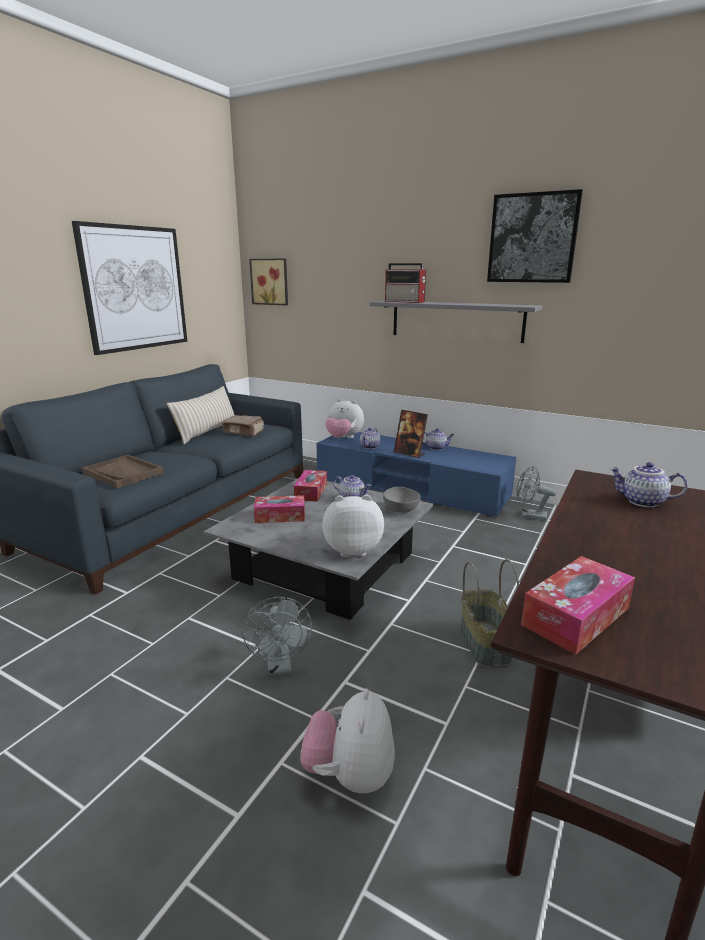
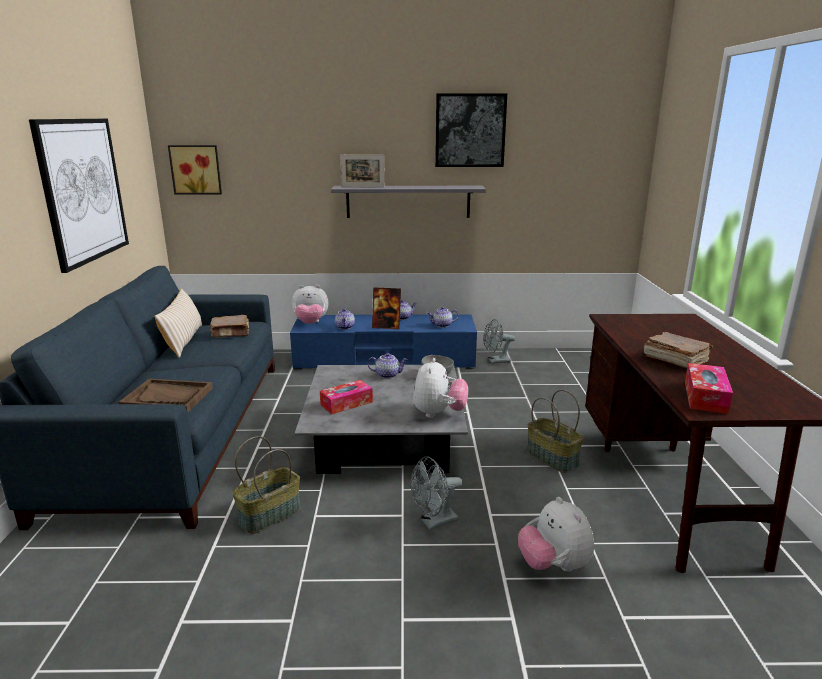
camera: 30 degrees left, 0 degrees up
(157, 603) = (269, 514): none -> basket
(280, 667) = (434, 522): grey fan -> grey fan turned 105 degrees clockwise
(311, 492) = (345, 377): tissue box -> none
(352, 550) = (439, 413): plush toy -> plush toy turned 135 degrees clockwise
(405, 301) = (363, 187): radio -> picture frame
(610, 551) = (674, 359): none -> brown book
(642, 502) = (651, 327): teapot -> teapot (442, 325)

